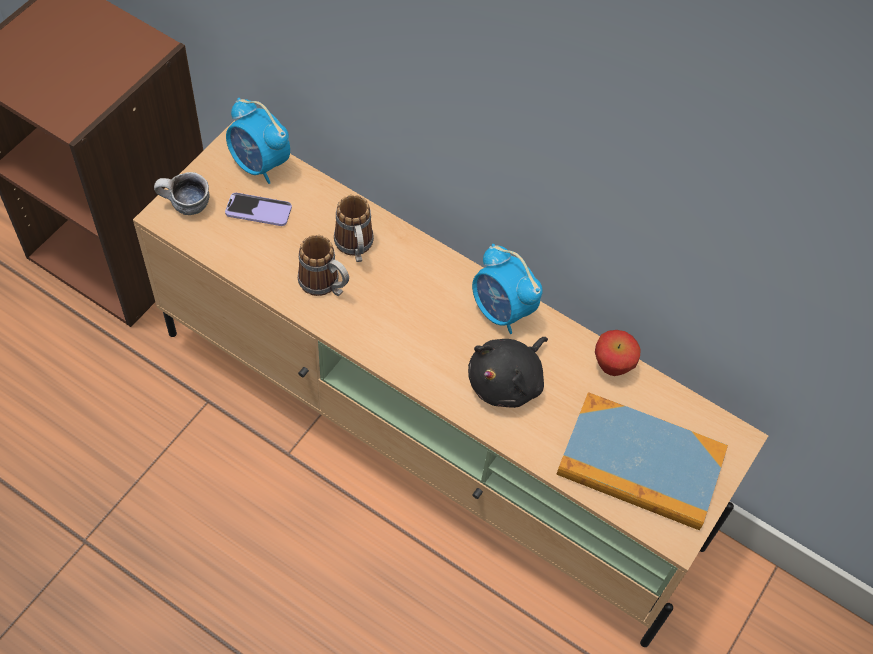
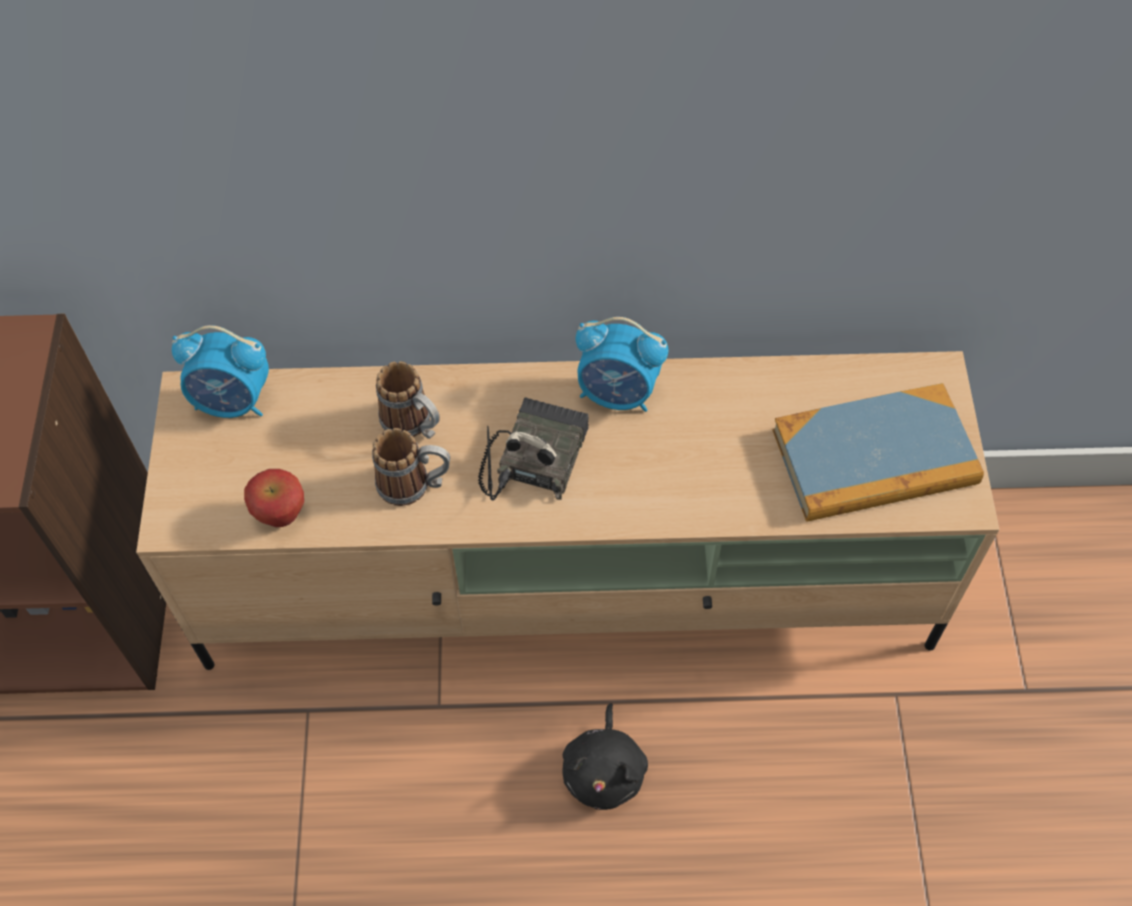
camera: 30 degrees left, 0 degrees up
(185, 206) = (186, 499): mug -> none
(258, 211) = (274, 452): phone -> none
(412, 316) = (533, 457): none -> radio
(507, 381) = (683, 461): black plush toy -> black plush toy (604, 770)
(612, 367) = (769, 380): apple -> apple (281, 516)

